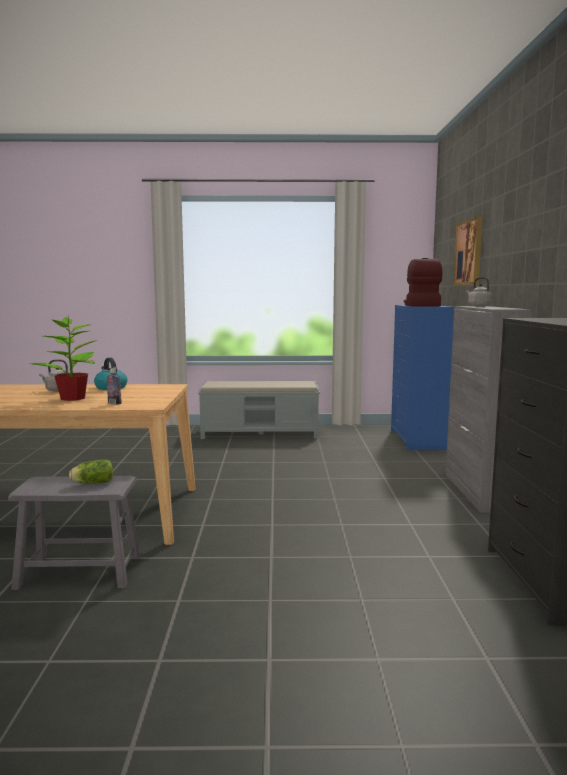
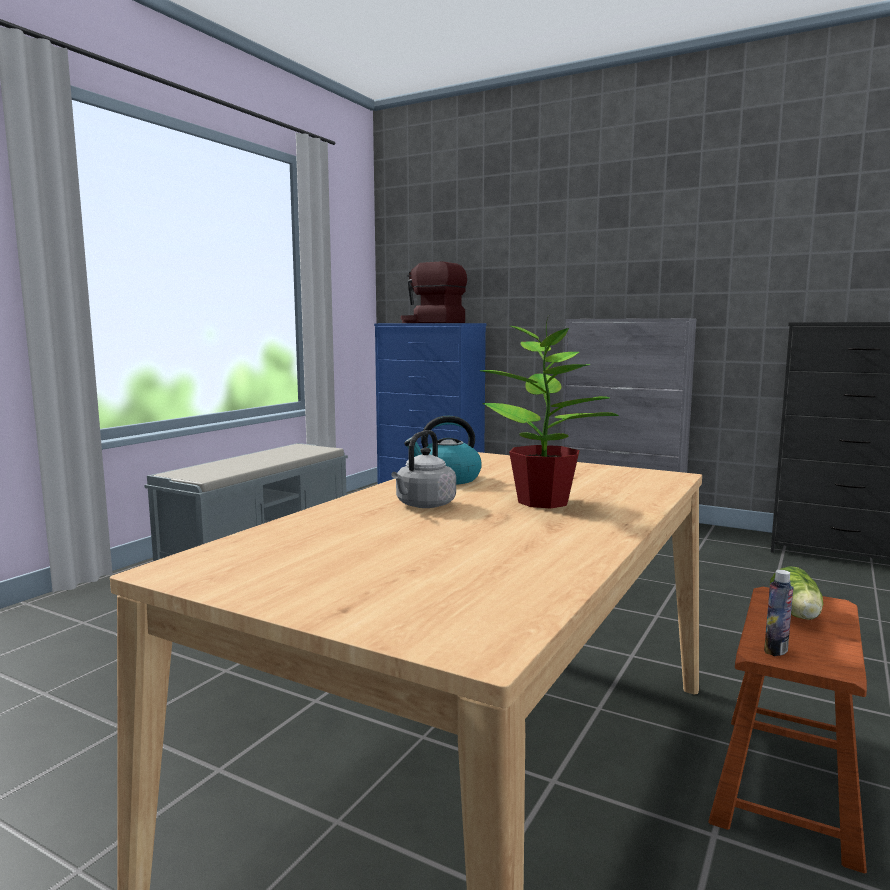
camera: 60 degrees left, 0 degrees up
(80, 571) = (788, 784): grey stool -> brown stool
(114, 403) = (630, 487): bottle -> bottle (775, 650)
(469, 252) = (509, 258): picture -> none
(478, 306) = (598, 318): grey kettle -> none

